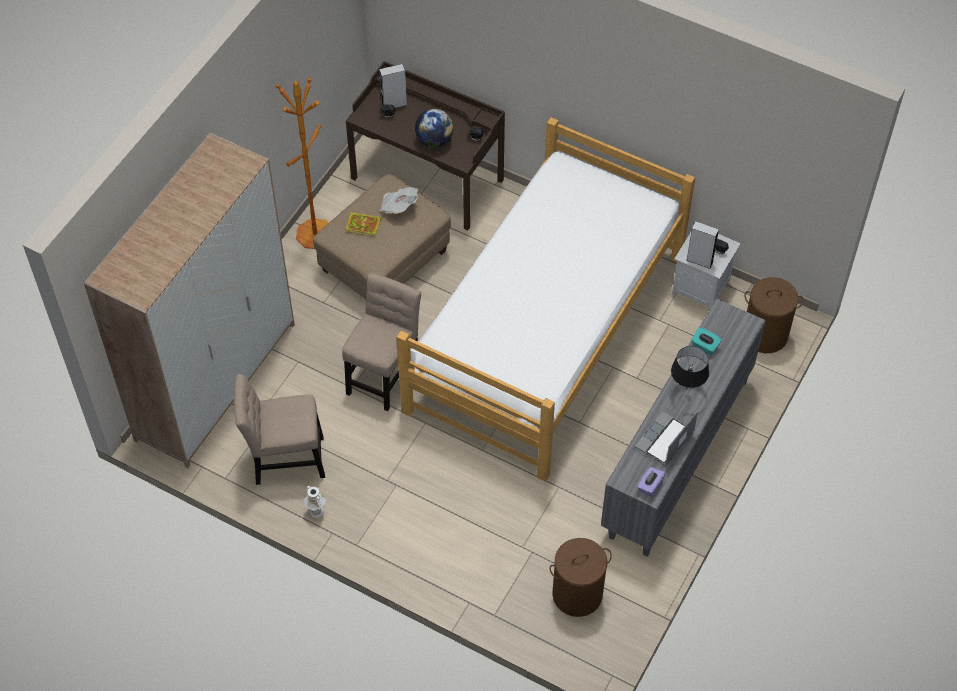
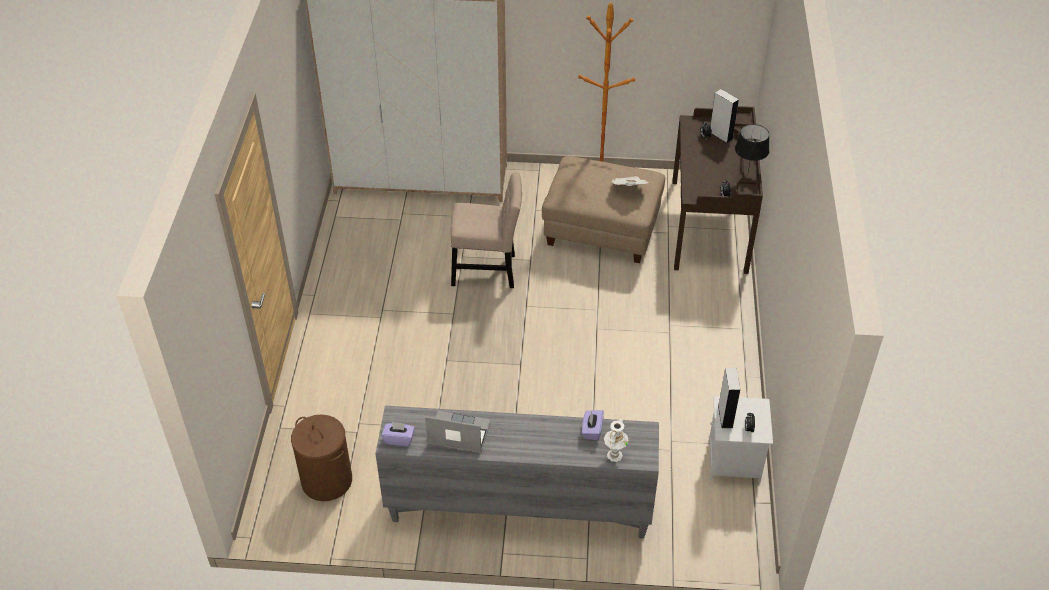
camera: 65 degrees right, 10 degrees down
(285, 459) = (370, 243): beige chair -> none
(316, 512) = (329, 278): white vase -> white vase (614, 455)
(364, 225) = (594, 175): book -> none
(434, 141) = (701, 172): globe -> none
(547, 333) = (599, 362): bed -> none
(686, 390) = (529, 432): black table lamp -> black table lamp (747, 173)
(705, 346) = (592, 430): turquoise tissue box -> purple tissue box
(765, 335) = (713, 536): brown laundry basket -> none

